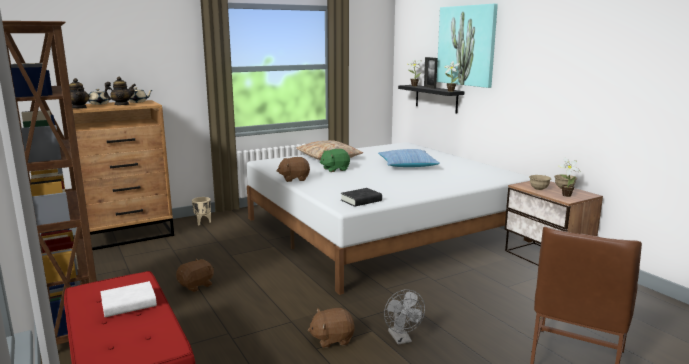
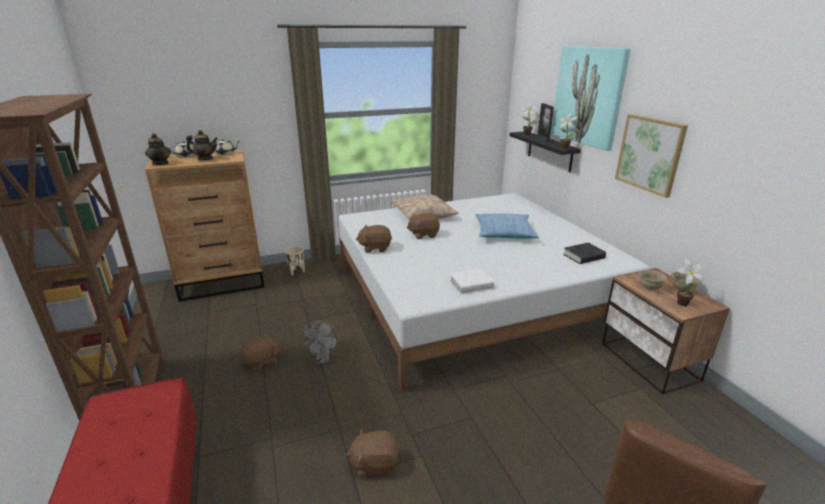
camera: 10 degrees right, 10 degrees up
(129, 304) = (136, 435): white book -> white book (471, 284)
(335, 169) = (423, 234): green plush toy -> brown plush toy
(361, 200) = (433, 292): black book -> black book (583, 256)
(402, 339) = (450, 475): grey fan -> grey fan (323, 359)
(523, 85) = (649, 154): none -> picture

